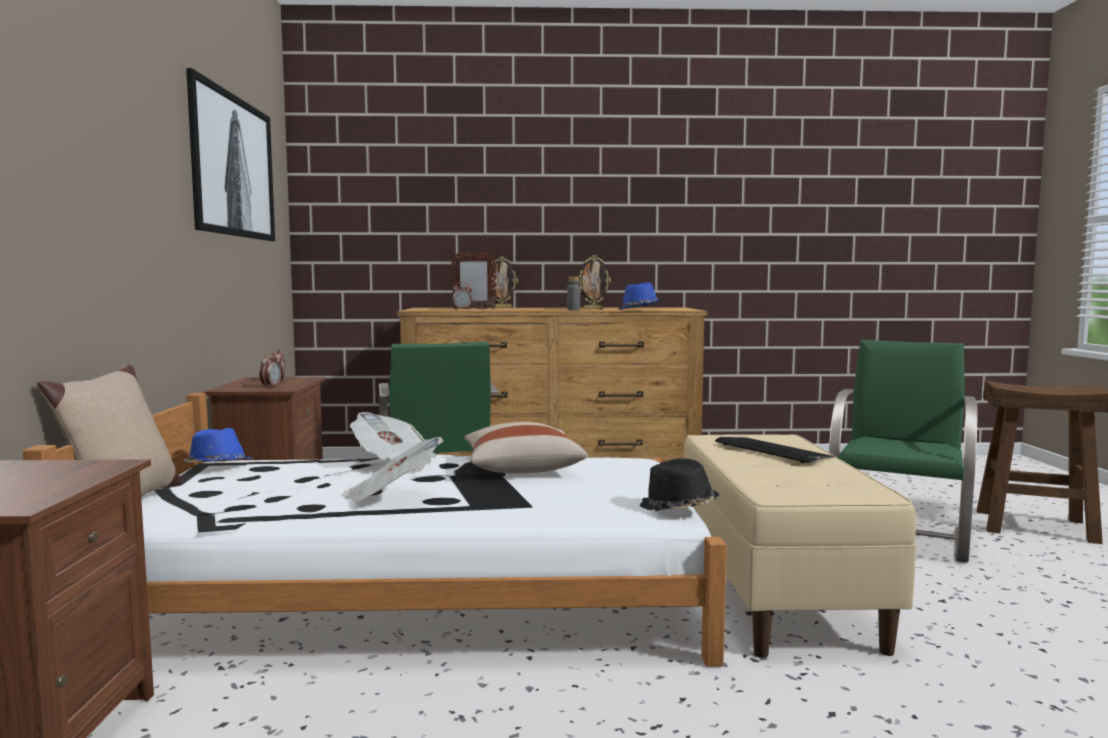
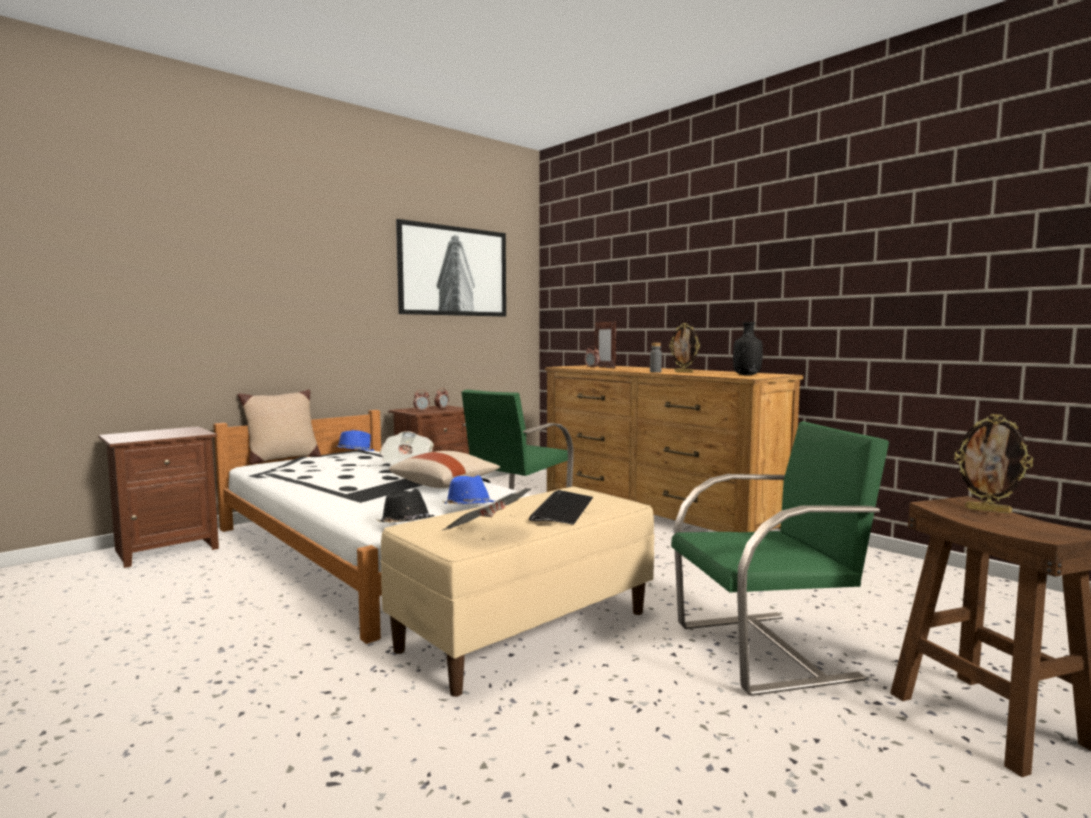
camera: 50 degrees right, 0 degrees up
(391, 496) = (339, 480): newspaper -> newspaper (486, 533)
(501, 307) = (646, 367): picture frame -> picture frame (988, 510)
(639, 310) = (706, 374): blue hat -> blue hat (468, 508)
(664, 308) = (746, 375): none -> black bottle

